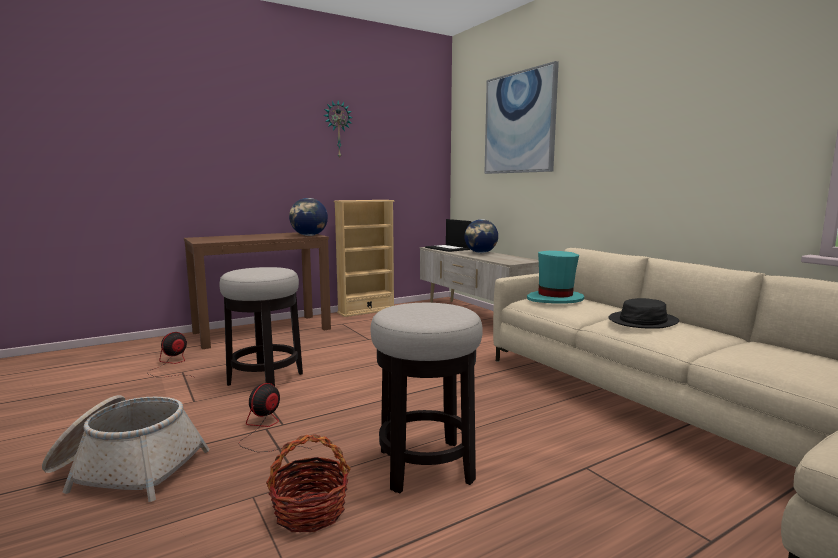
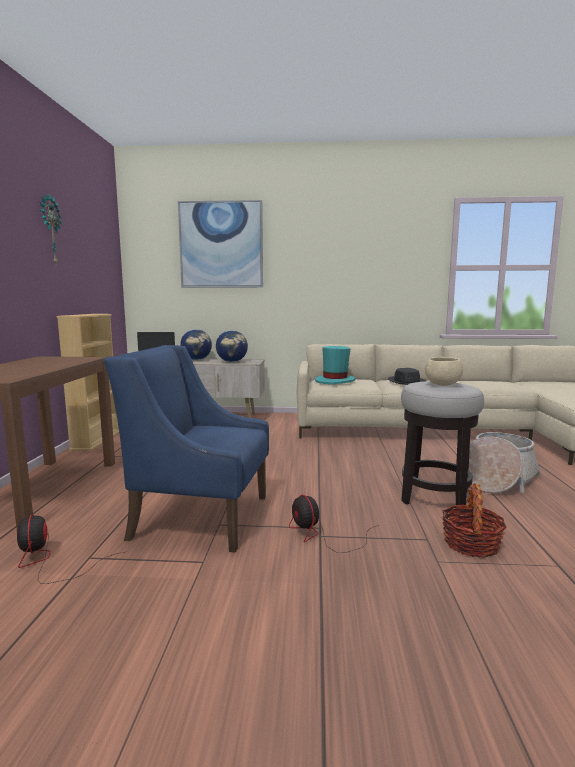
camera: 55 degrees left, 0 degrees up
(126, 469) = (336, 620): basket -> basket (496, 479)
(265, 379) = (200, 516): stool -> blue armchair
(309, 235) = (82, 358): globe -> globe (232, 362)
(421, 310) = (442, 385): none -> beige bowl

